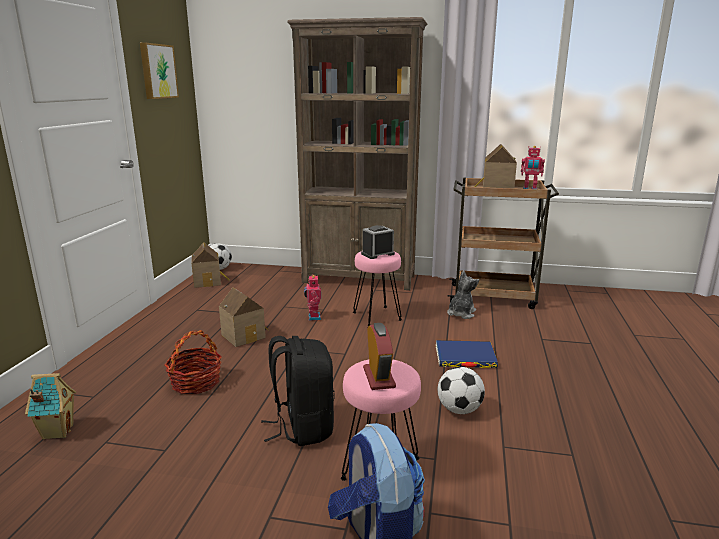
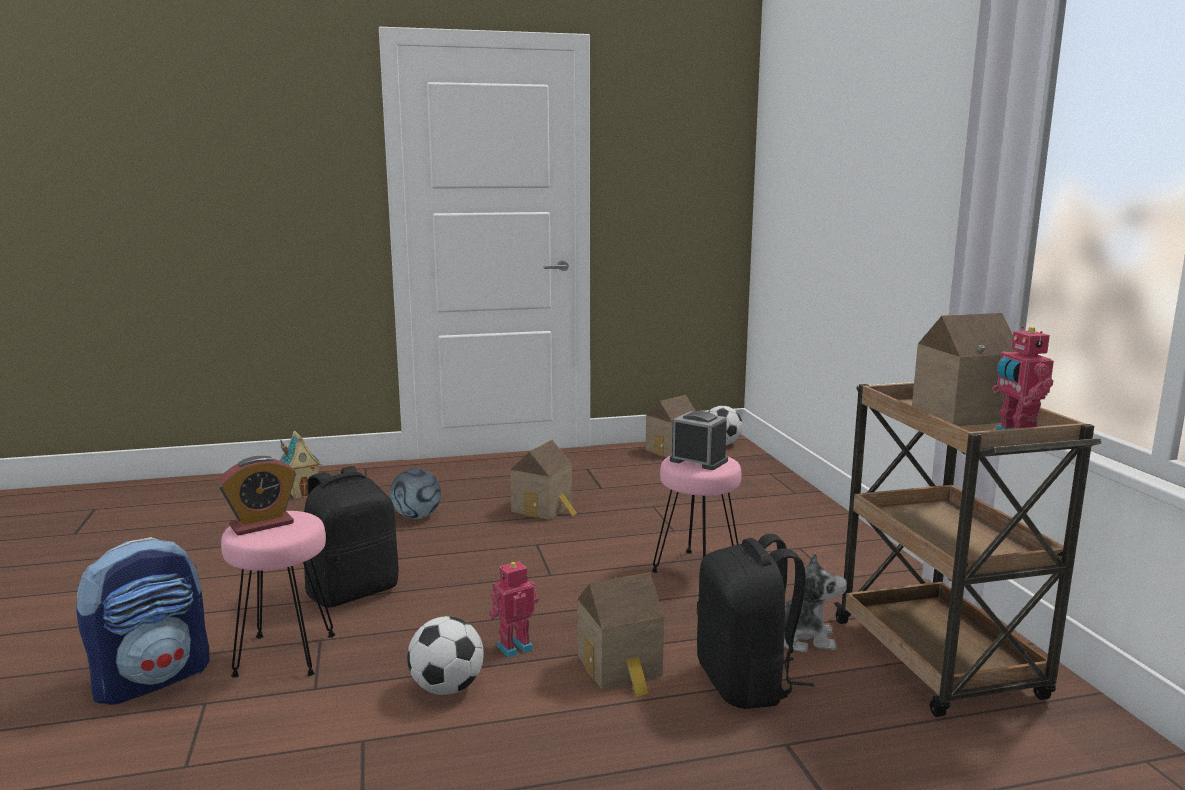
camera: 65 degrees right, 5 degrees down
(157, 71) = (659, 155): picture -> none
(195, 383) = (416, 517): basket -> football
(313, 317) = (640, 530): toy robot -> toy robot (514, 647)
(359, 279) = (826, 528): brown bookcase -> none
(465, 357) = (621, 668): blue book -> toy house
(493, 334) = (747, 683): none -> black backpack

